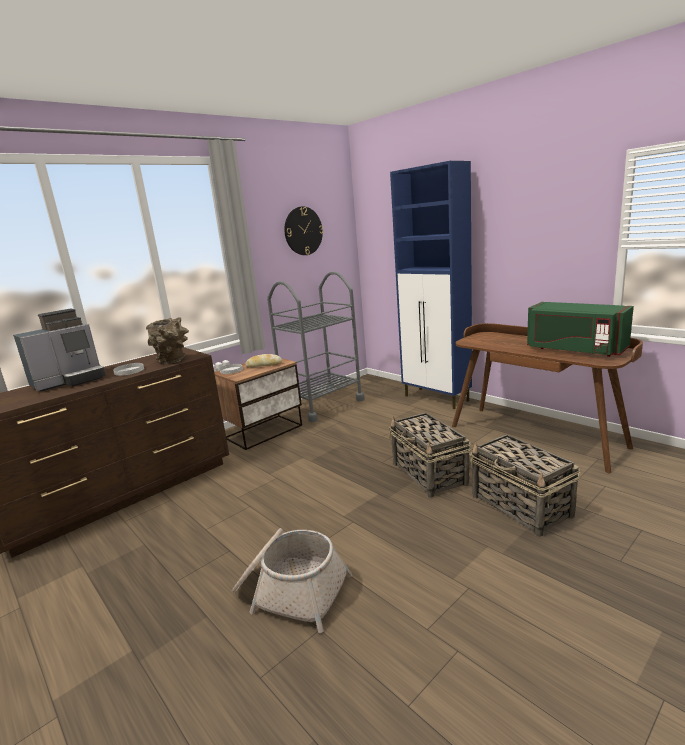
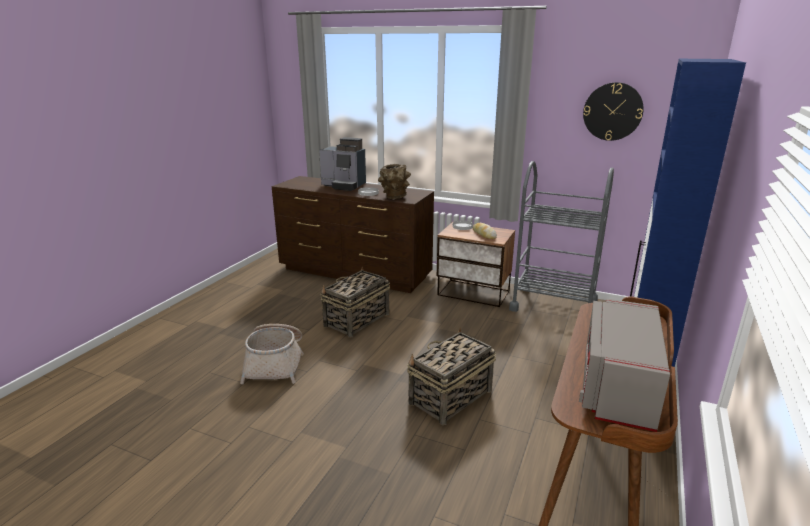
camera: 65 degrees right, 5 degrees up
(521, 506) = (418, 465): basket -> basket (356, 320)
(574, 350) = (617, 387): green microwave -> grey microwave

